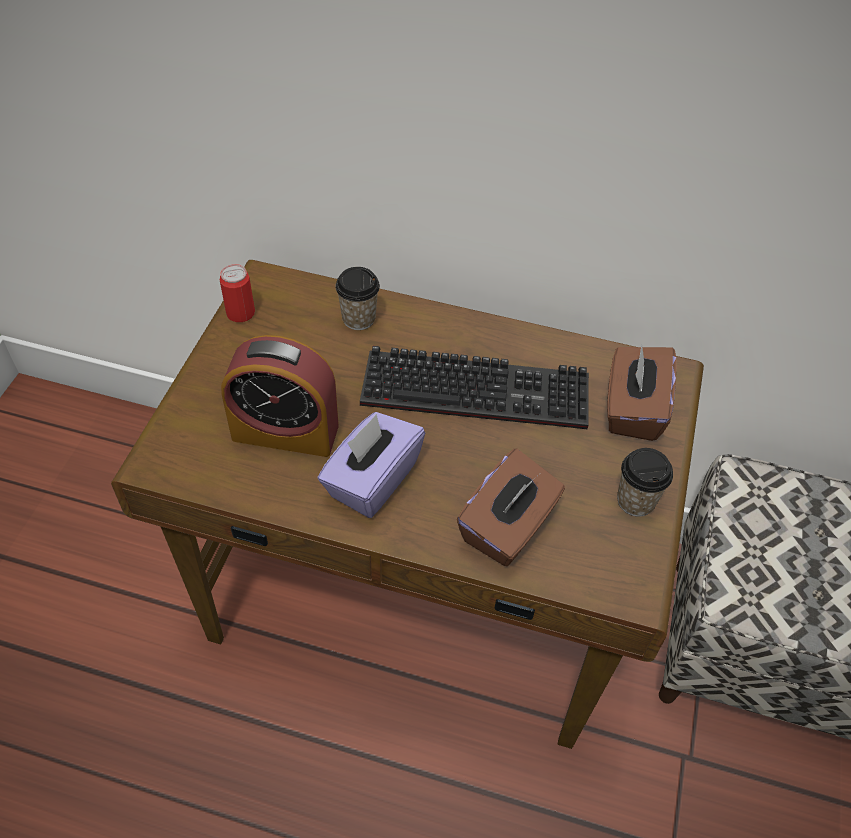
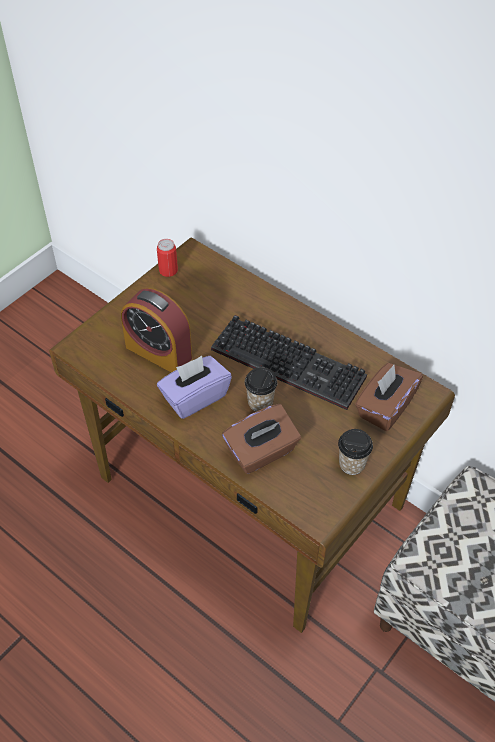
camera: 25 degrees right, 0 degrees up
(358, 319) = (239, 295): cup -> cup (260, 402)

